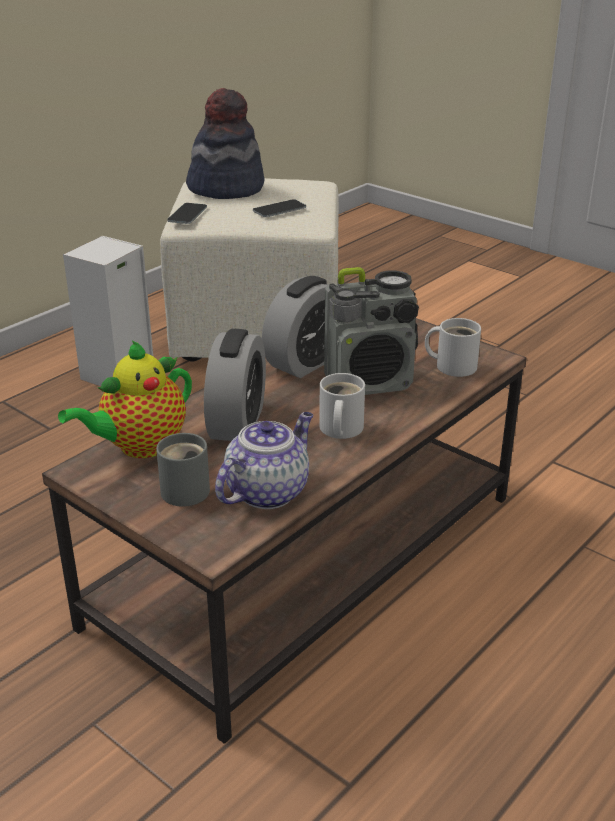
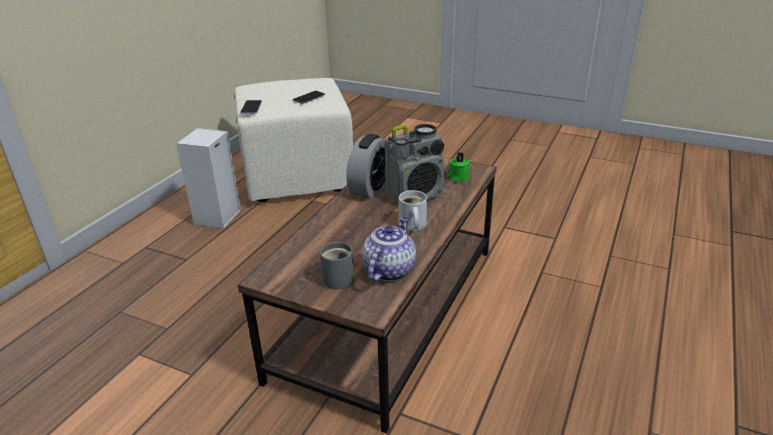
camera: 15 degrees left, 0 degrees up
(139, 447) = (294, 257): teapot -> none
(226, 188) = (268, 88): hat -> none
(237, 423) = (348, 232): alarm clock -> none
(453, 365) = (458, 177): white mug -> green candle

